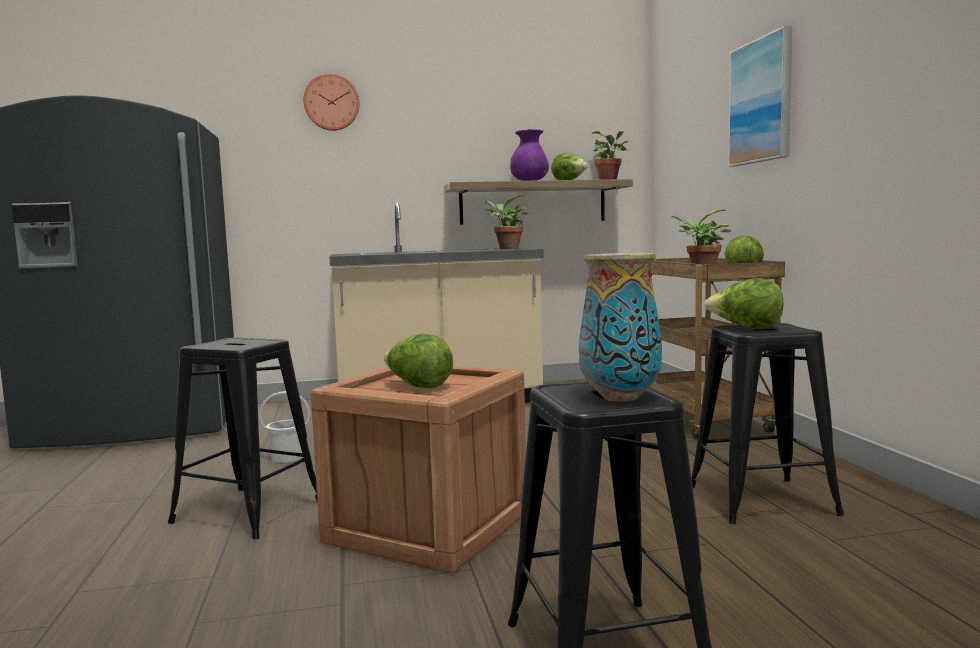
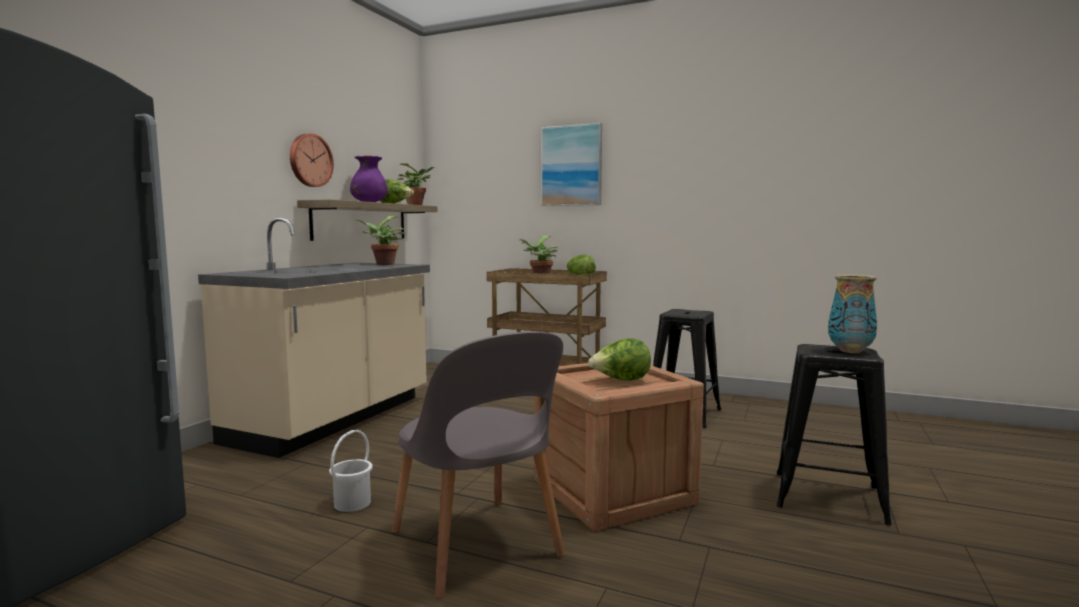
camera: 55 degrees left, 0 degrees up
(248, 512) = (477, 547): black stool -> grey chair
(331, 103) = (189, 94): wall clock -> wall clock (309, 160)
(746, 328) = (680, 313): lettuce -> none

